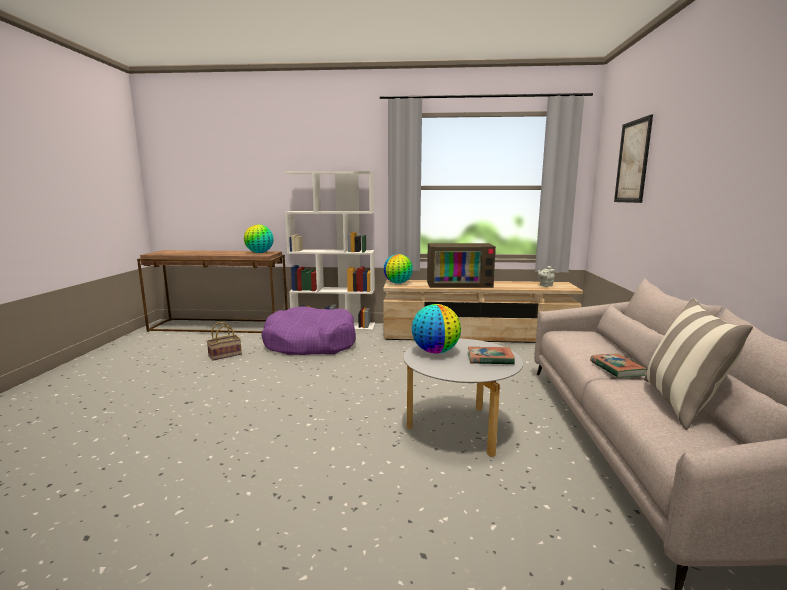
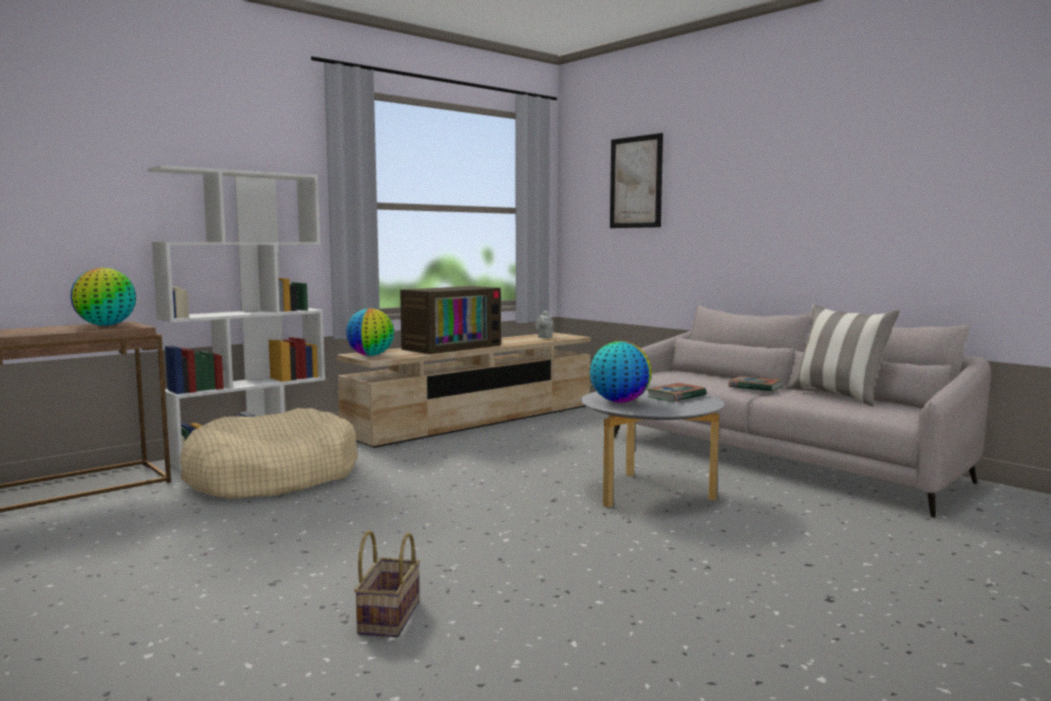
camera: 45 degrees left, 5 degrees down
(225, 355) = (156, 525): basket -> basket (388, 616)
(310, 343) = (272, 477): purple dog bed -> beige dog bed

